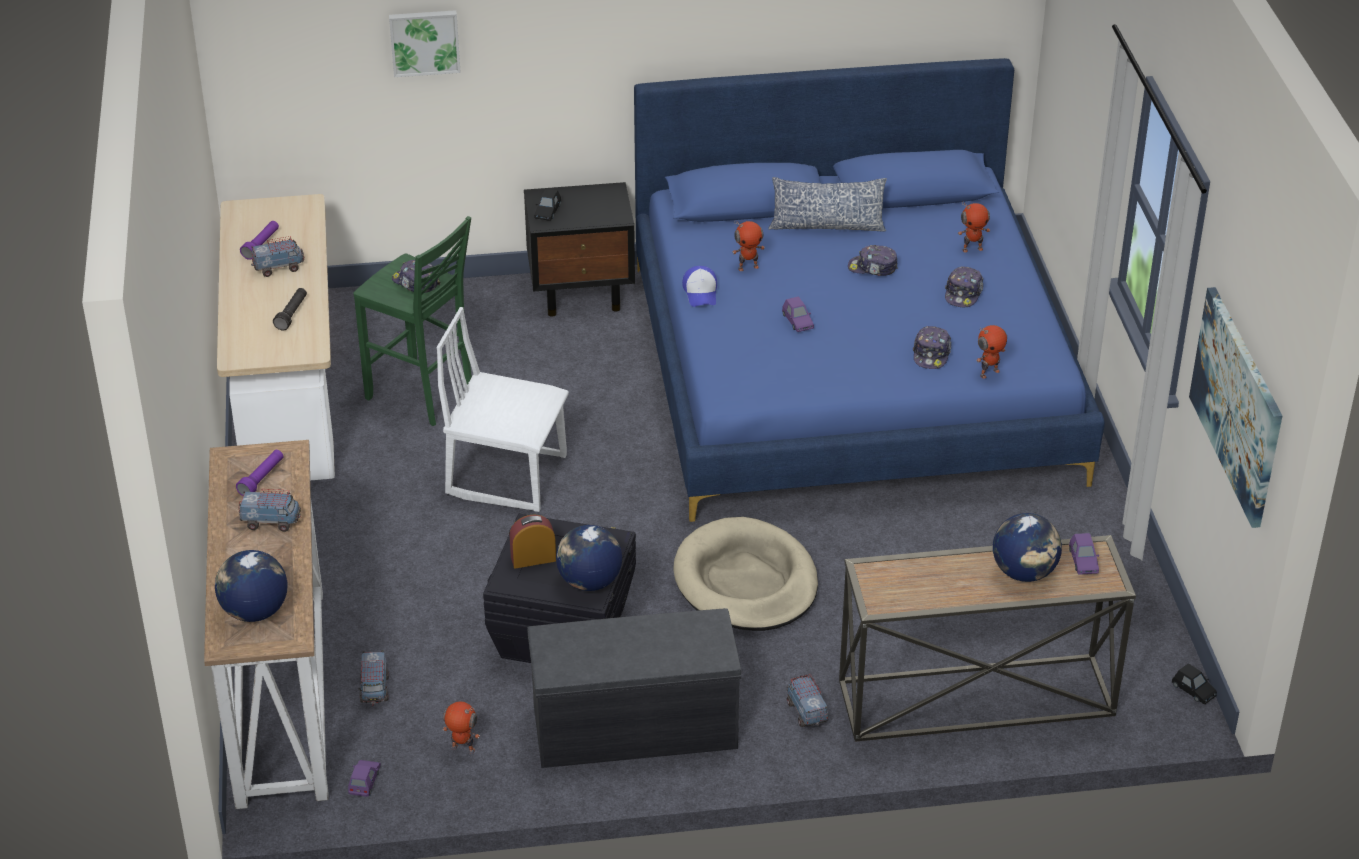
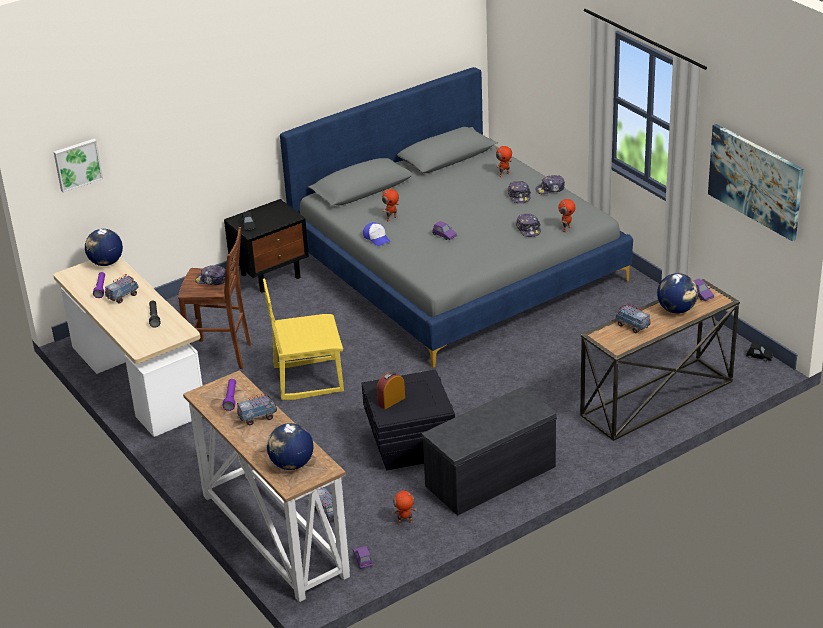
camera: 25 degrees left, 5 degrees down
(423, 395) = (222, 355): green stool -> brown stool
(424, 42) = (157, 136): picture -> picture (77, 164)
(507, 475) = (308, 379): white chair -> yellow chair
(589, 582) = (433, 401): globe -> globe (106, 263)
(746, 581) = (489, 386): beige dog bed -> none
(806, 712) = (576, 436): toy truck -> toy truck (632, 326)
(827, 226) = (416, 186): pillow -> none
(852, 371) = (457, 267): blue bed -> grey bed
(872, 268) = (460, 198): cap -> cap (550, 189)

